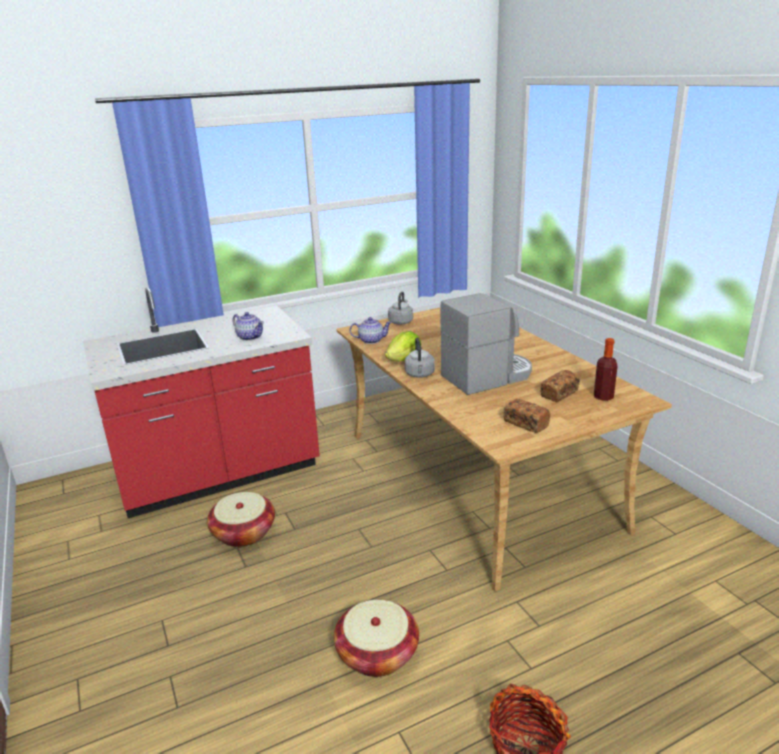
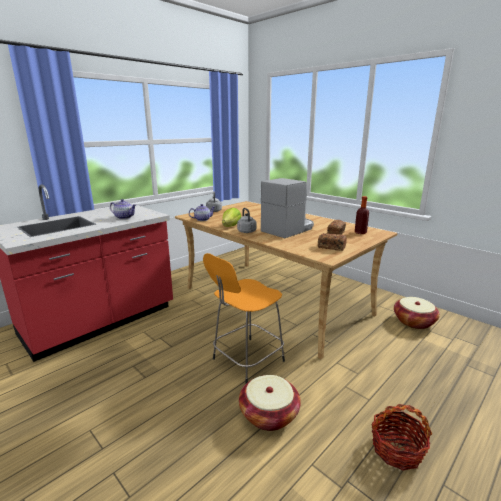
camera: 20 degrees left, 5 degrees down
(244, 533) = (134, 355): basket -> basket (413, 322)
(384, 571) = (246, 361): none -> orange stool

